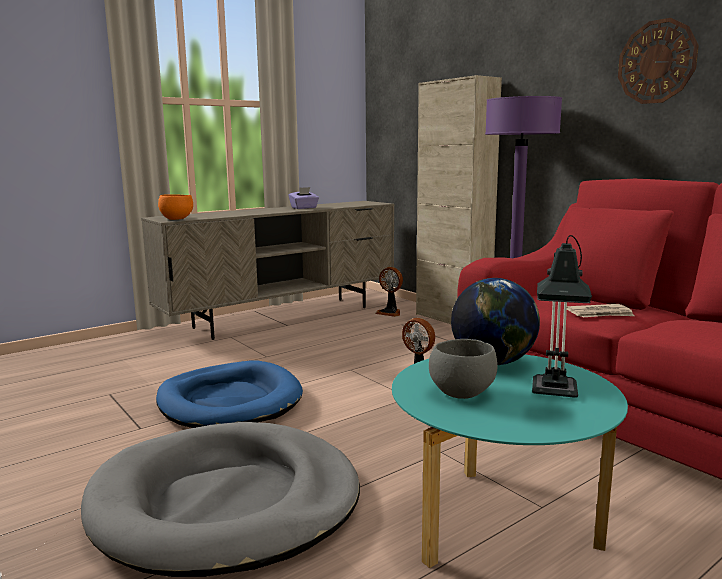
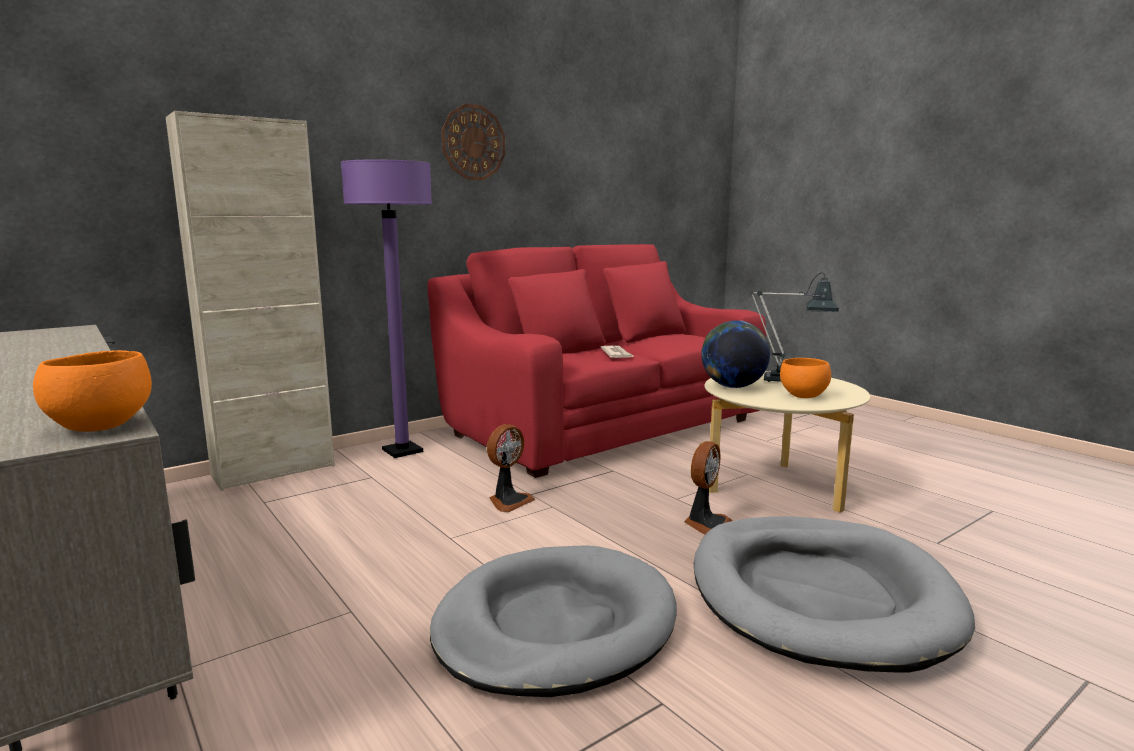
camera: 90 degrees left, 0 degrees up
(230, 401) = (555, 626): blue dog bed -> grey dog bed
(304, 208) = (53, 357): purple tissue box -> none
(390, 313) = (186, 508): fan -> fan (705, 524)
(460, 393) = (803, 396): grey bowl -> orange bowl
(498, 524) = (777, 487): turquoise coffee table -> beige coffee table

